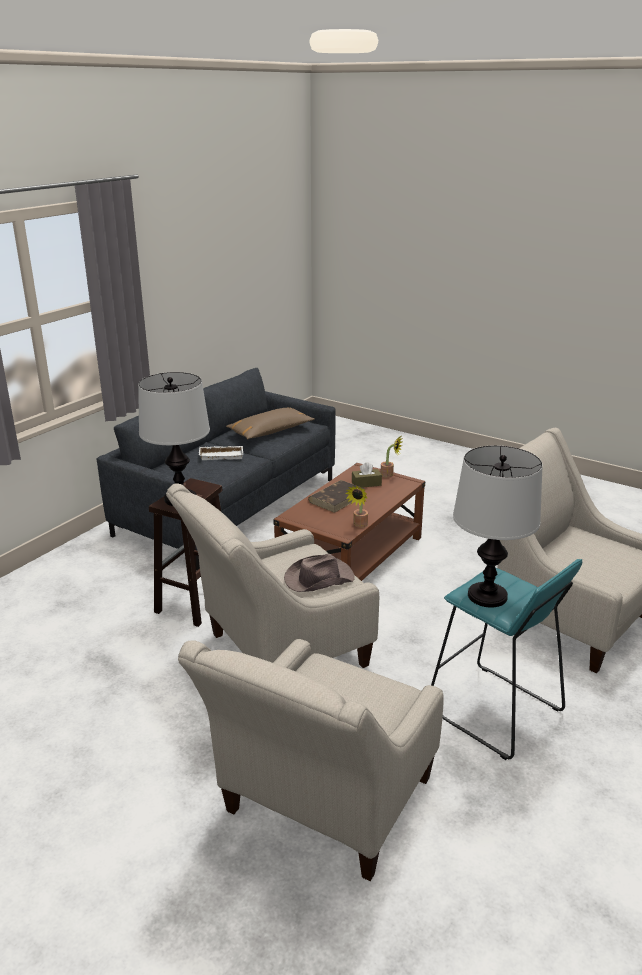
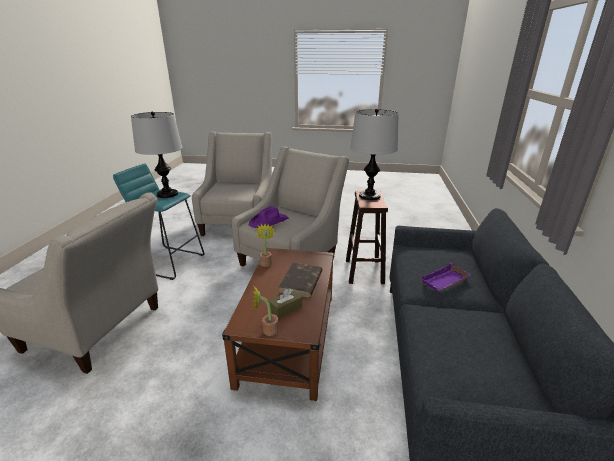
camera: 155 degrees right, 0 degrees up
(222, 455) = (445, 282): white tray -> purple tray
(270, 431) = (461, 341): brown pillow -> none
(318, 578) = (269, 222): brown hat -> purple hat

